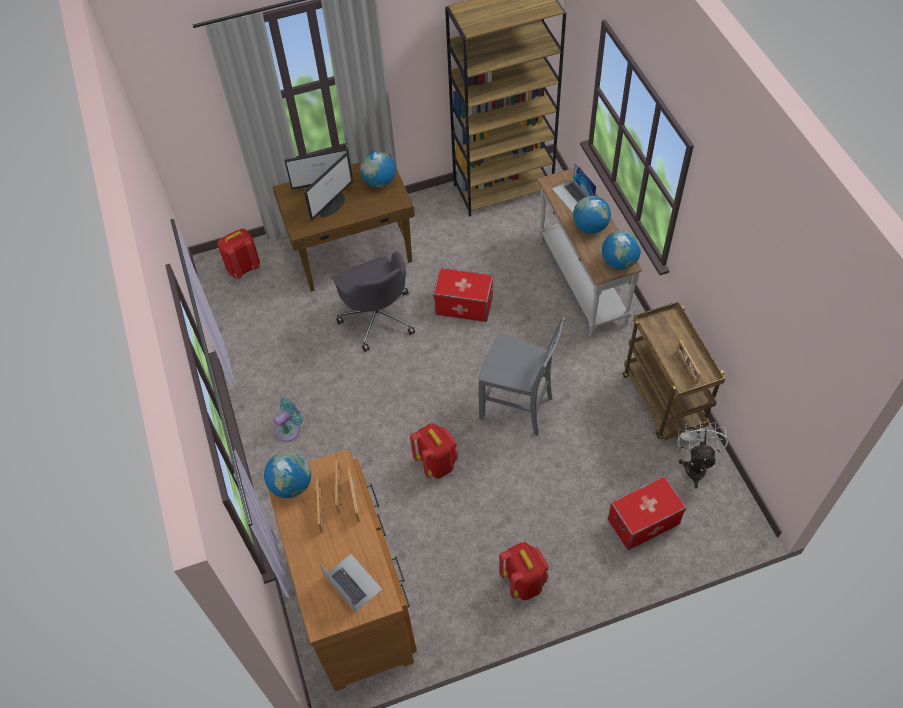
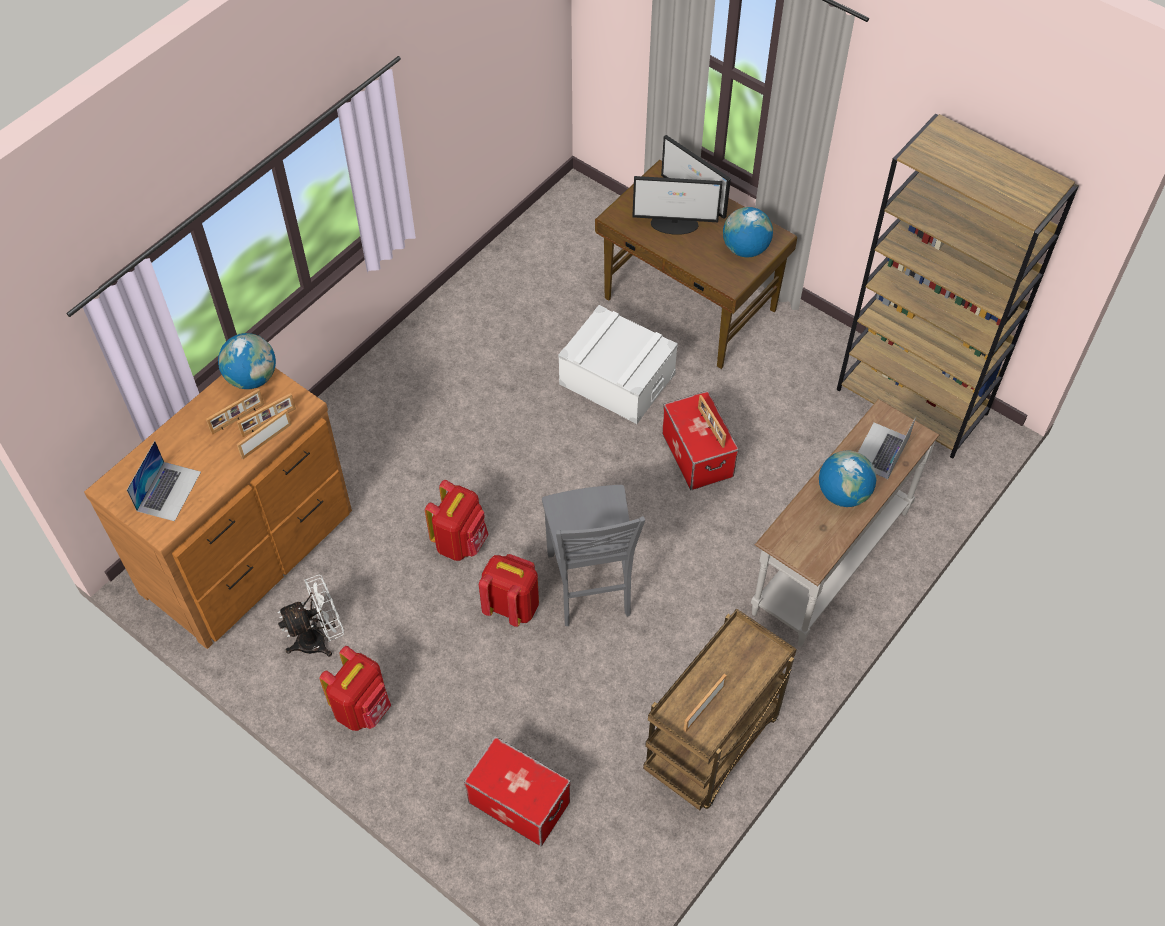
camera: 55 degrees right, 0 degrees up
(243, 268) = (590, 220): red backpack -> red backpack (512, 606)
(290, 429) = (413, 382): turquoise fan -> none
(377, 317) = (617, 379): grey office chair -> white storage box
(467, 280) = (710, 427): none -> picture frame
(619, 262) = (810, 552): globe -> none
(695, 465) = (639, 827): white fan -> white fan (319, 639)

